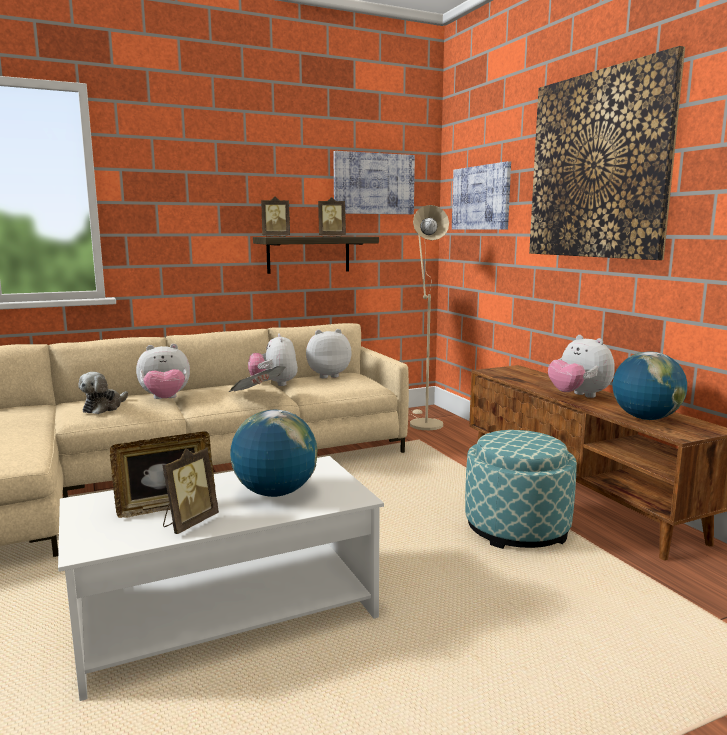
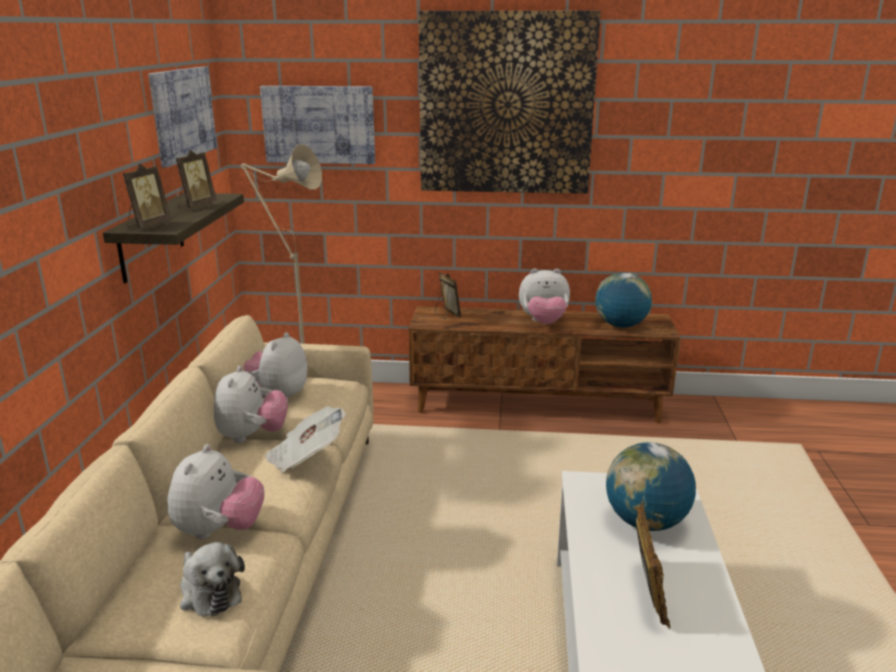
camera: 60 degrees left, 10 degrees up
(189, 523) = (695, 586): picture frame -> picture frame (446, 315)
(274, 384) = (252, 436): plush toy -> plush toy turned 105 degrees counterclockwise
(517, 529) = (578, 454): ottoman -> none

